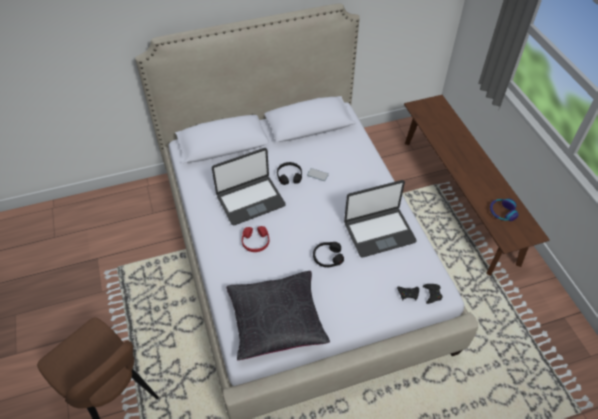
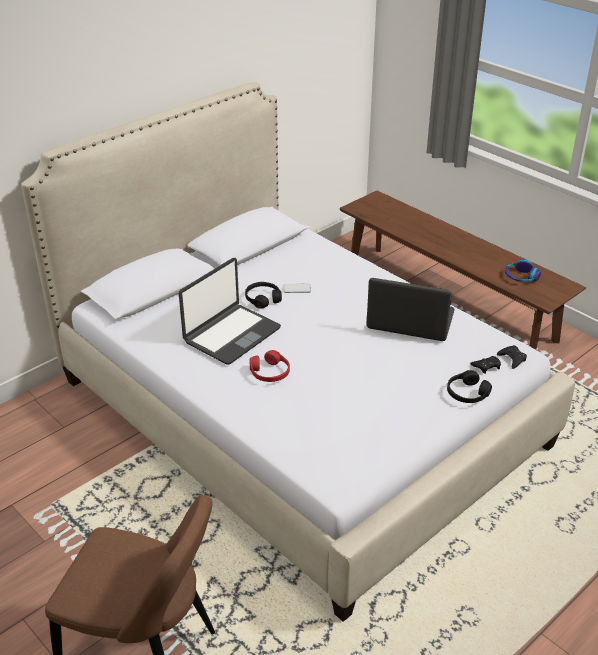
camera: 25 degrees left, 15 degrees down
(276, 321) = (355, 440): black pillow -> none
(327, 257) = (369, 361): black headphones -> black headphones (467, 393)
(379, 232) = (410, 321): laptop -> laptop turned 120 degrees counterclockwise

